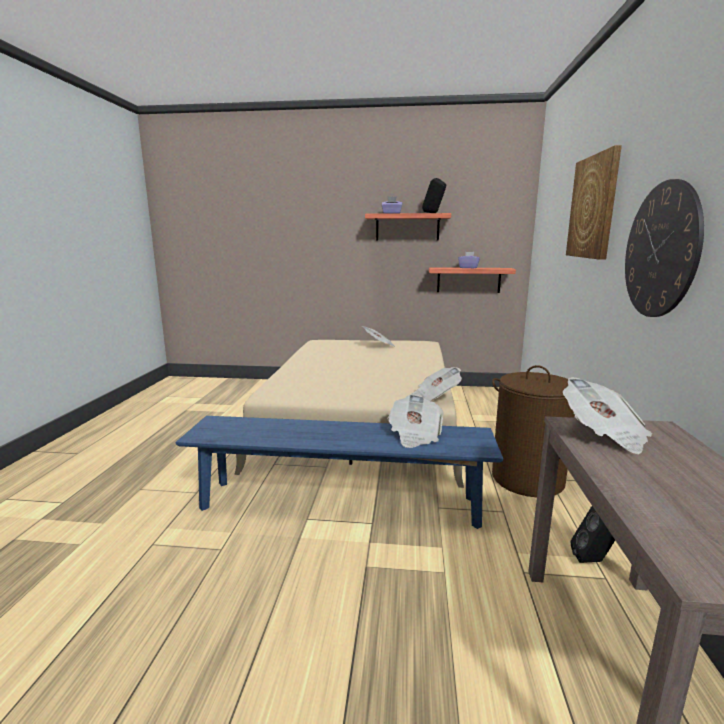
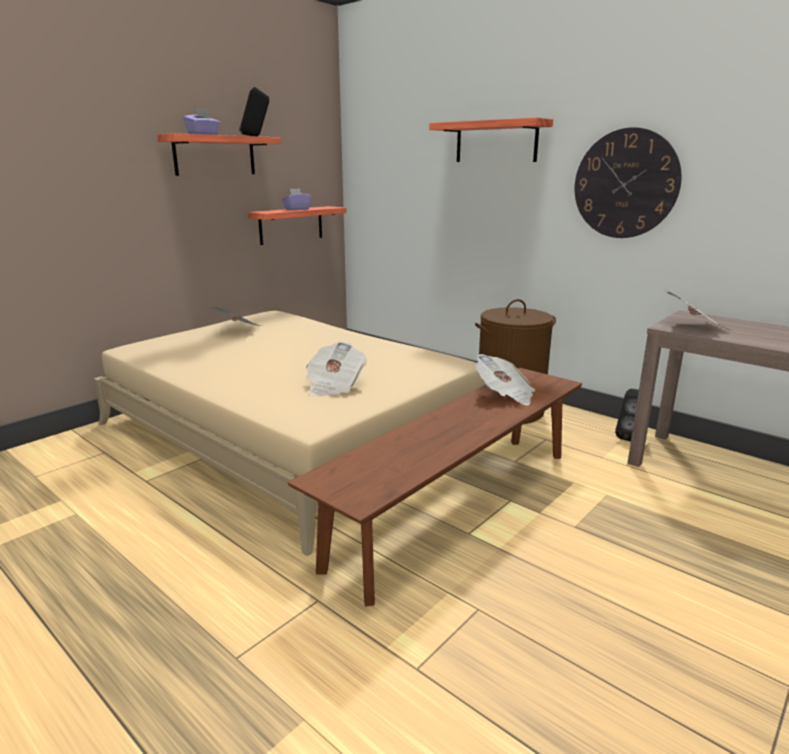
camera: 55 degrees left, 5 degrees up
(339, 503) = (458, 505): blue bench -> brown bench
(434, 397) = (444, 359): newspaper -> newspaper (334, 386)
(593, 207) = (496, 142): picture -> shelf

